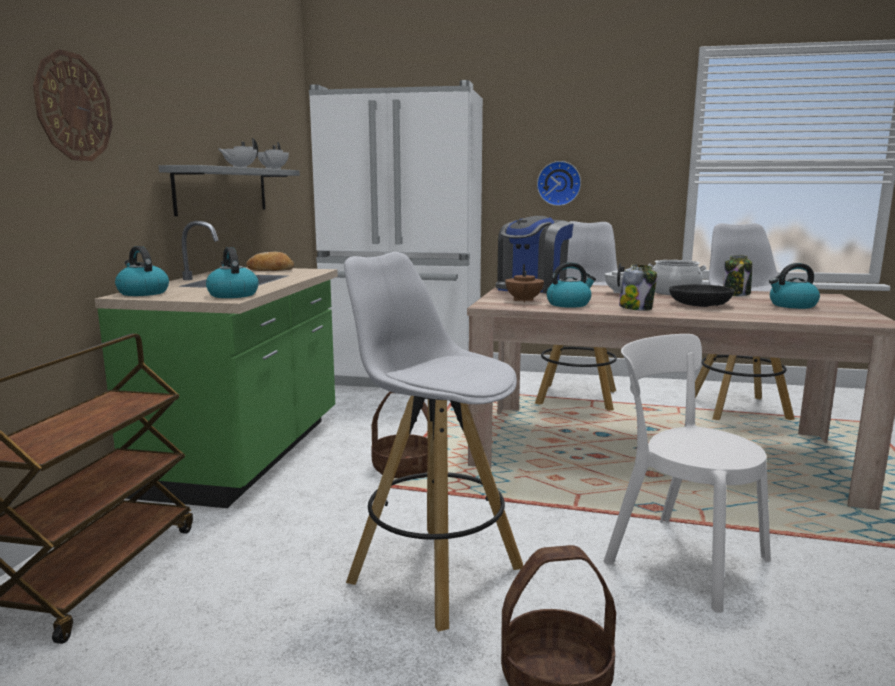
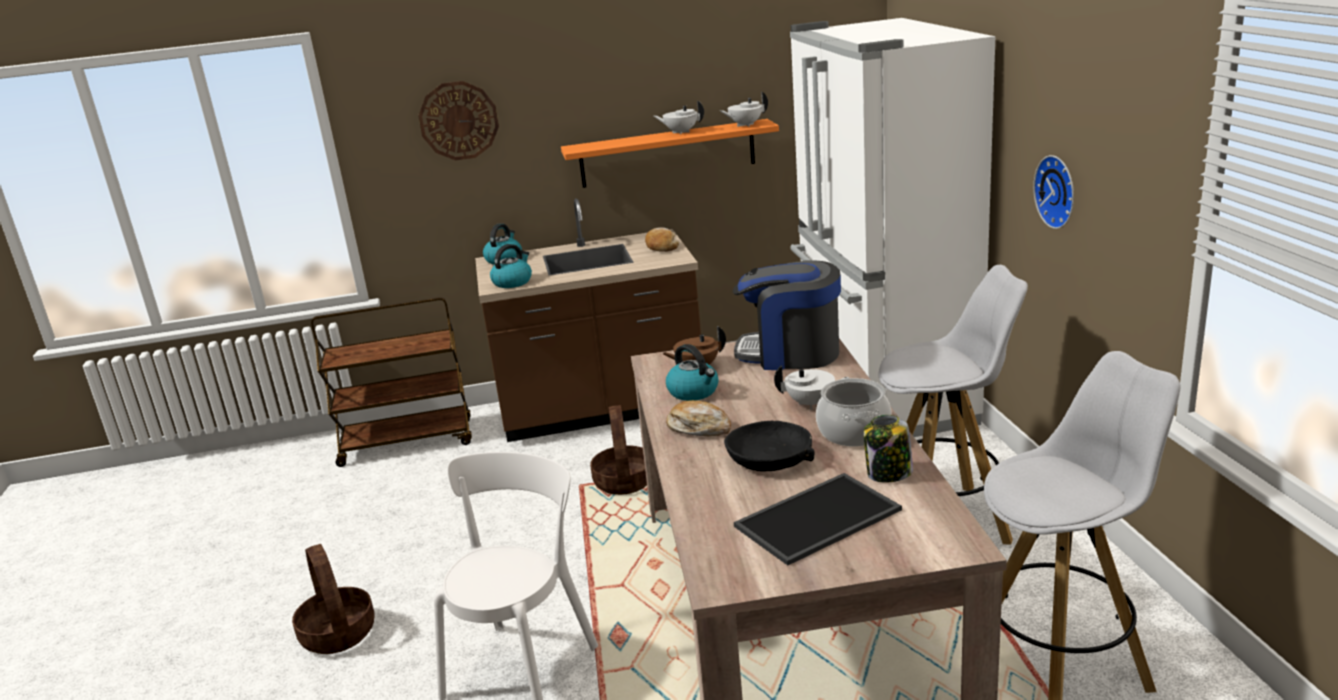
camera: 70 degrees right, 10 degrees up
(223, 190) = (667, 153): grey shelf -> orange shelf
(246, 455) = (602, 410): green counter -> brown counter
(433, 573) = (449, 552): white stool -> none
(636, 308) = (699, 428): jar -> bread
(792, 305) = (818, 520): kettle -> tray

